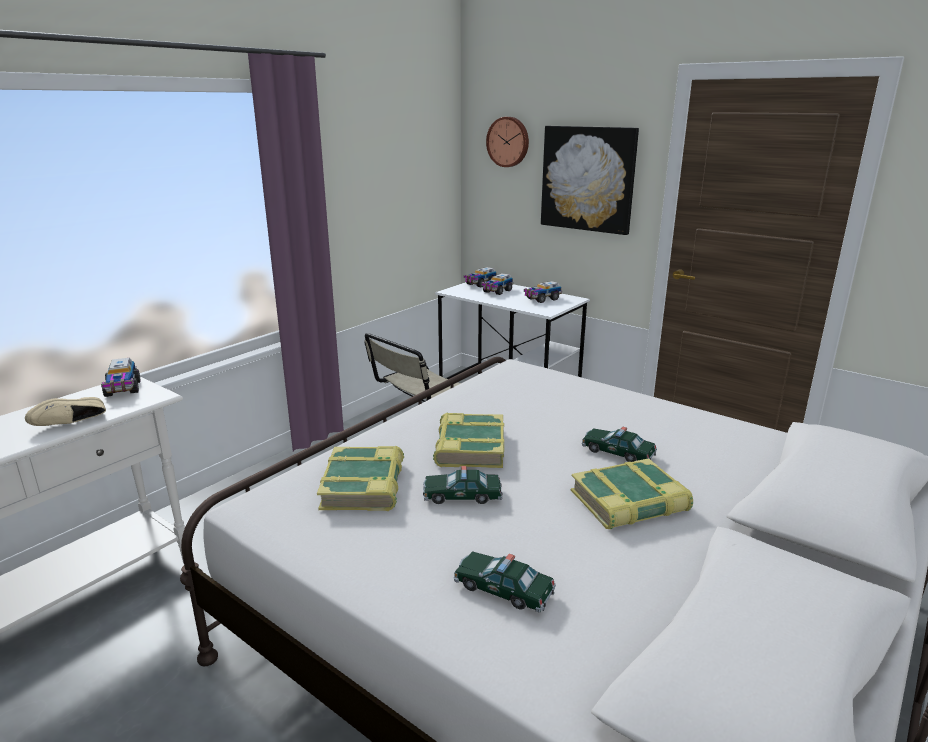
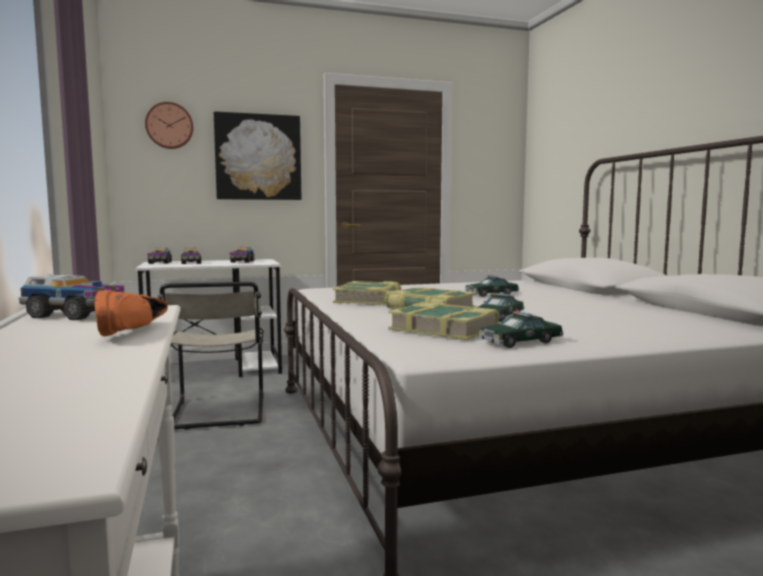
camera: 55 degrees left, 15 degrees down
(72, 424) = (135, 331): beige shoe -> orange shoe
(503, 589) = (628, 325): toy car -> toy car (520, 342)
(629, 503) = (554, 301): book -> book (368, 300)

